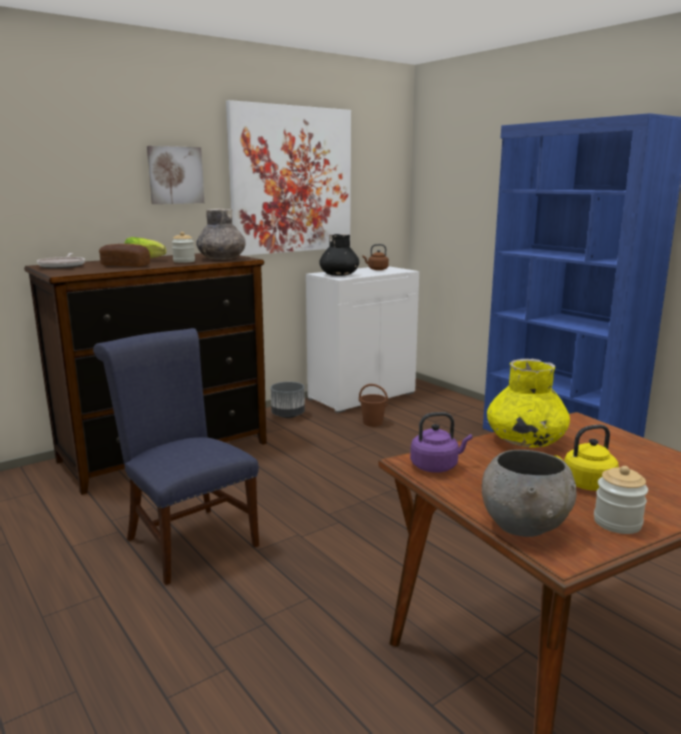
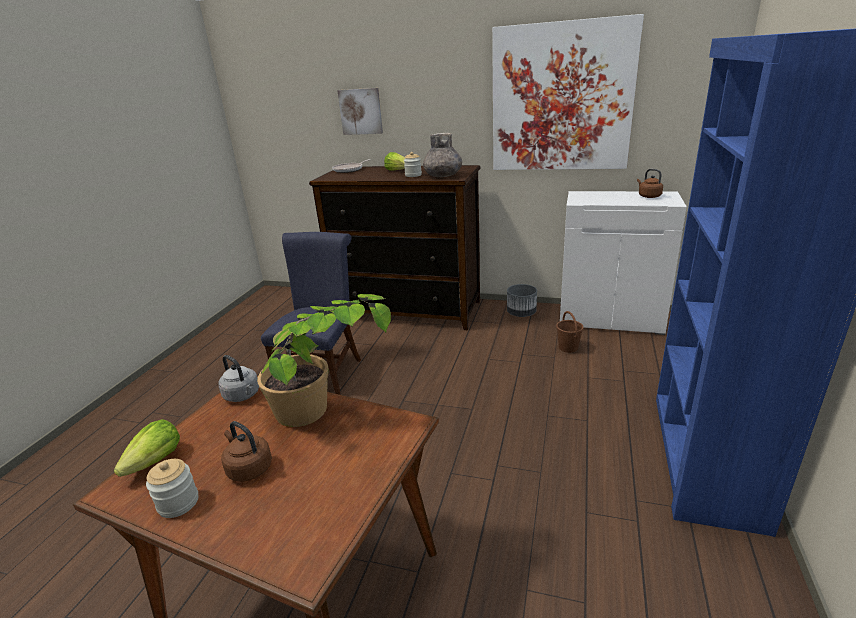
camera: 55 degrees right, 10 degrees up
(125, 265) = (373, 175): bread -> none
(175, 175) = (445, 99): picture -> picture (361, 111)
(339, 275) = (587, 198): black vase -> none
(436, 466) = (243, 395): purple kettle -> grey kettle
(524, 526) = (156, 461): grey bowl -> lettuce
(525, 440) = (327, 413): yellow vase -> potted plant
(585, 484) = (248, 468): yellow kettle -> brown kettle

